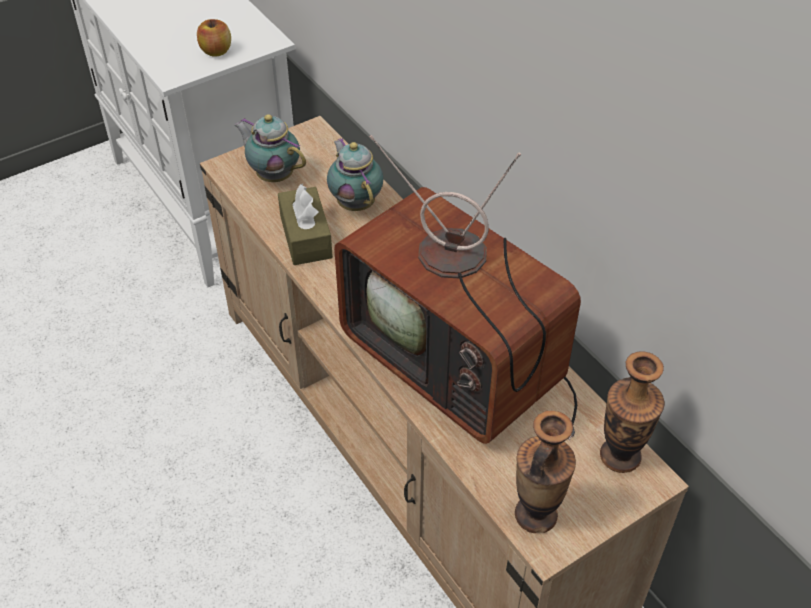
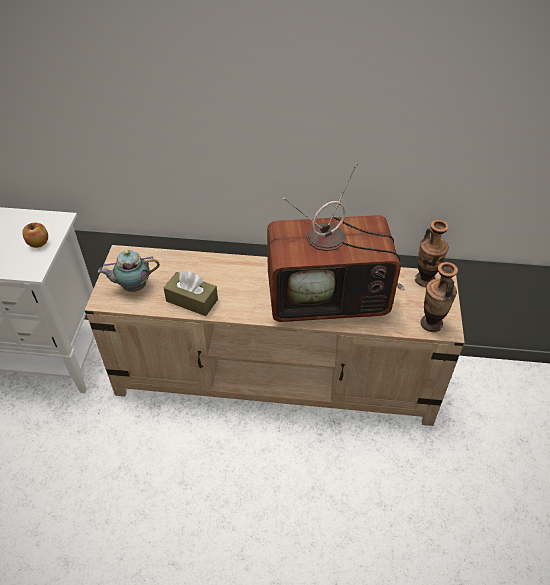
camera: 50 degrees left, 0 degrees up
(355, 203) = (191, 269): teapot -> none

